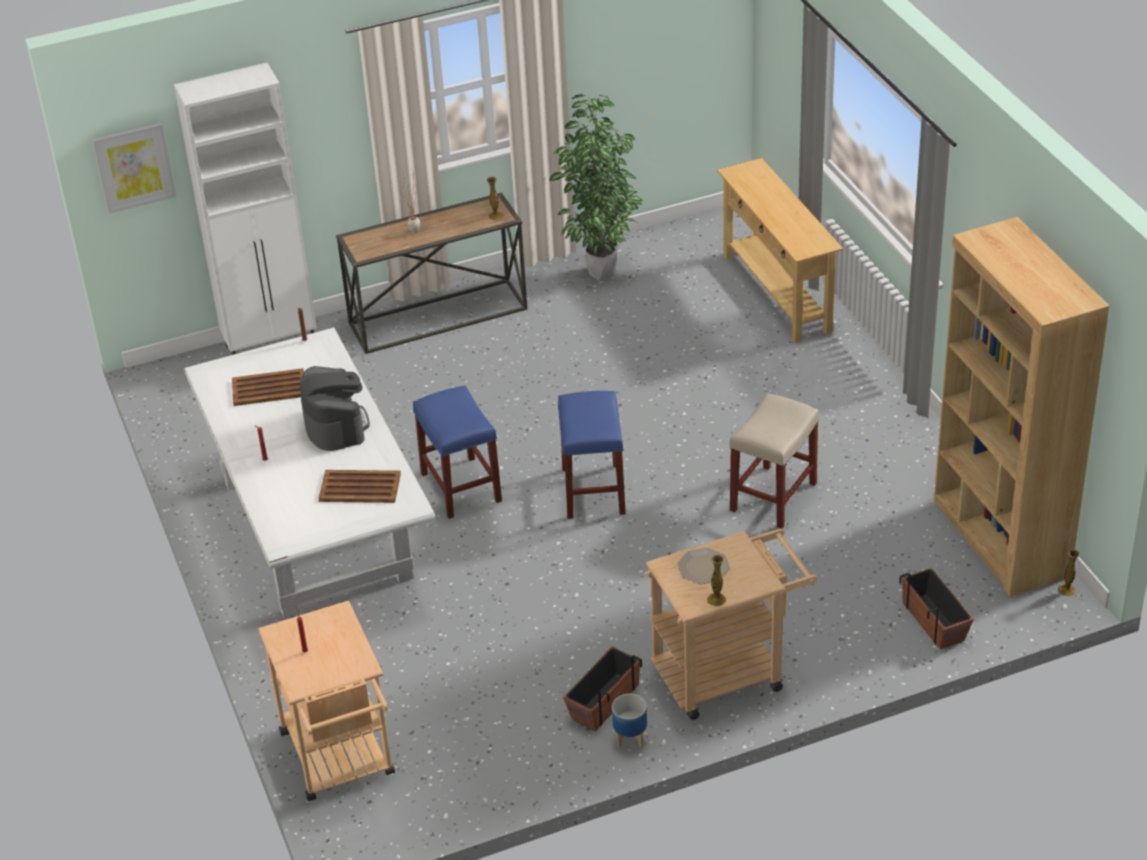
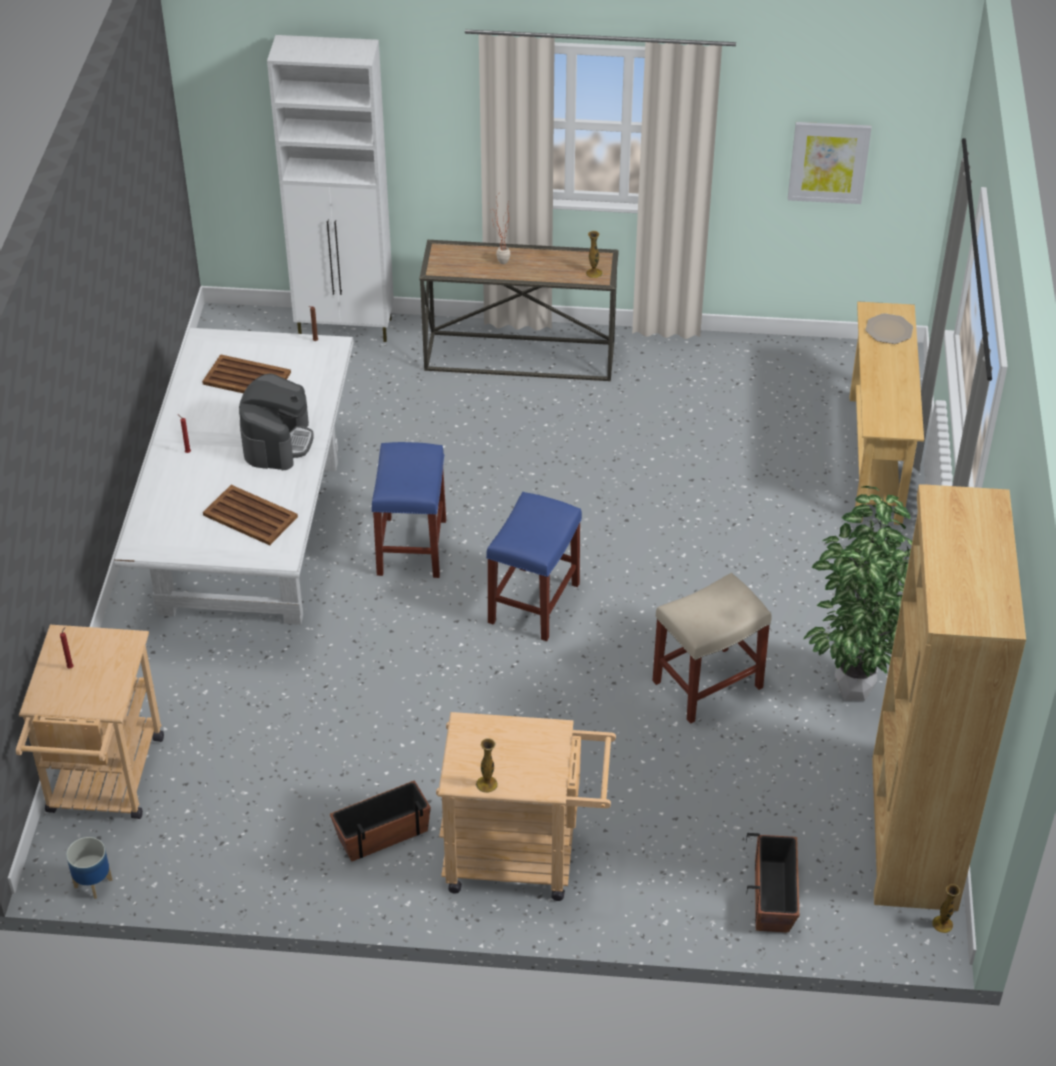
camera: 25 degrees right, 5 degrees up
(134, 167) = (228, 107): picture -> picture (828, 162)
(600, 275) = (708, 371): potted plant -> potted plant (849, 692)
(630, 738) = (379, 884): planter -> planter (93, 883)
(703, 567) = (500, 743): plate -> plate (888, 330)

